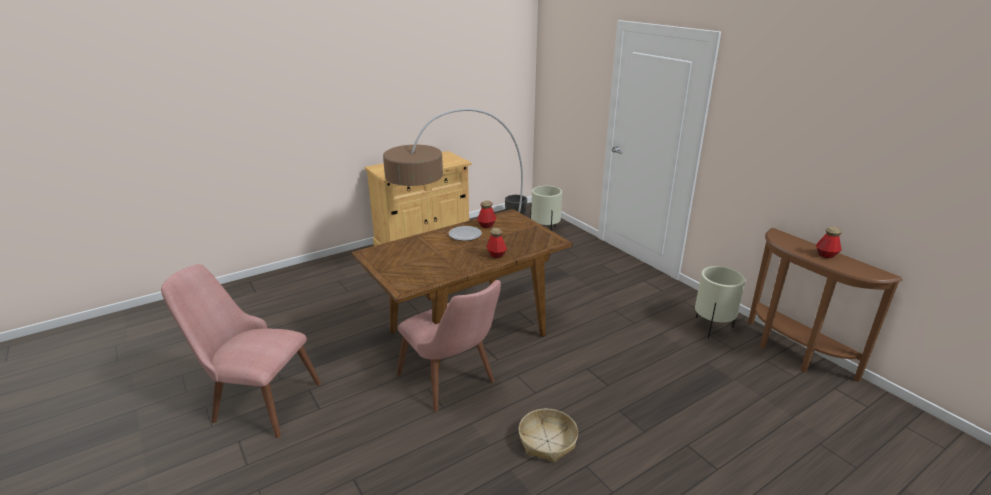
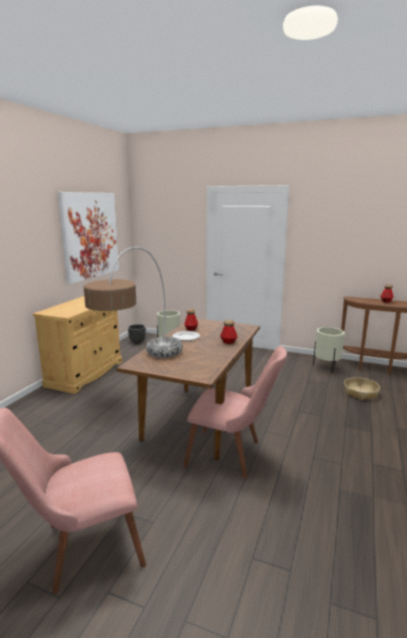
camera: 35 degrees left, 10 degrees down
(415, 247) = (164, 352): none -> bowl
(459, 79) = (90, 235): none -> picture
(547, 441) = (335, 461): basket -> basket (360, 393)

